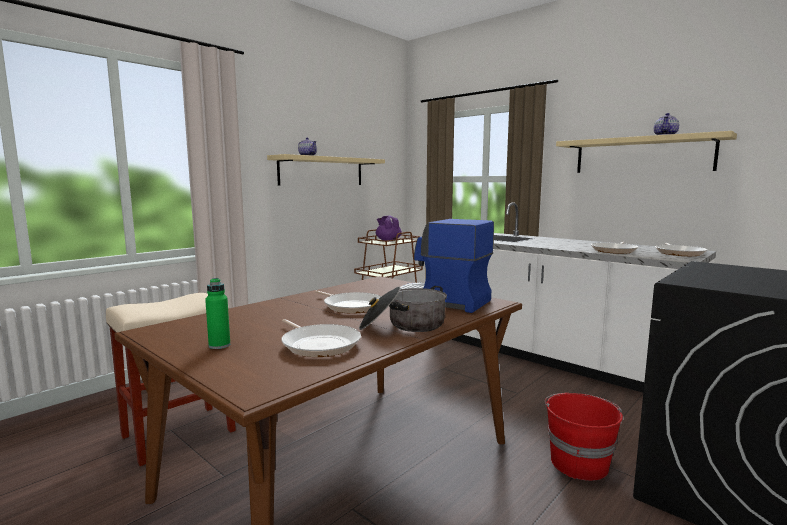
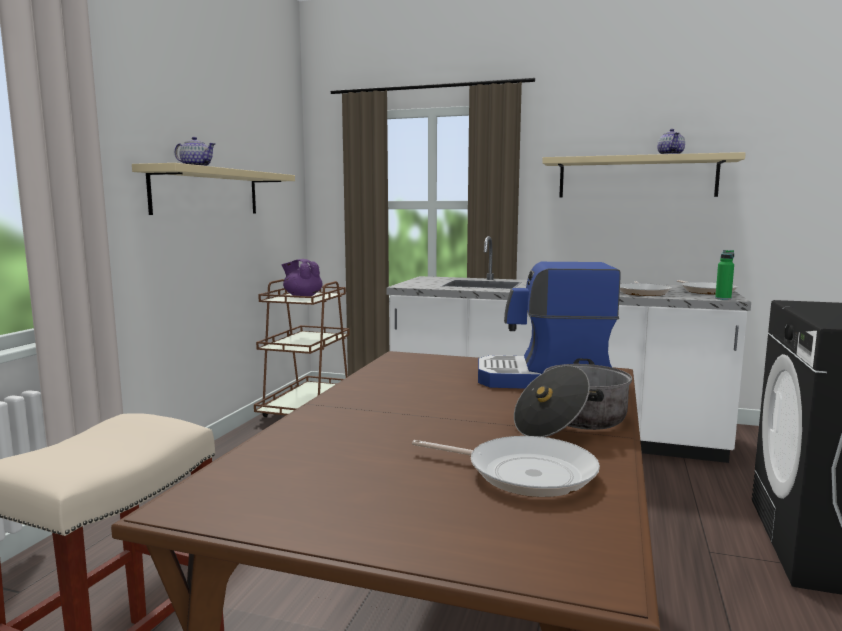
camera: 25 degrees left, 0 degrees up
(219, 345) = (376, 507): green bottle -> green bottle (723, 299)
(351, 306) = (445, 403): frying pan -> none
(578, 462) = (705, 559): red bucket -> none

